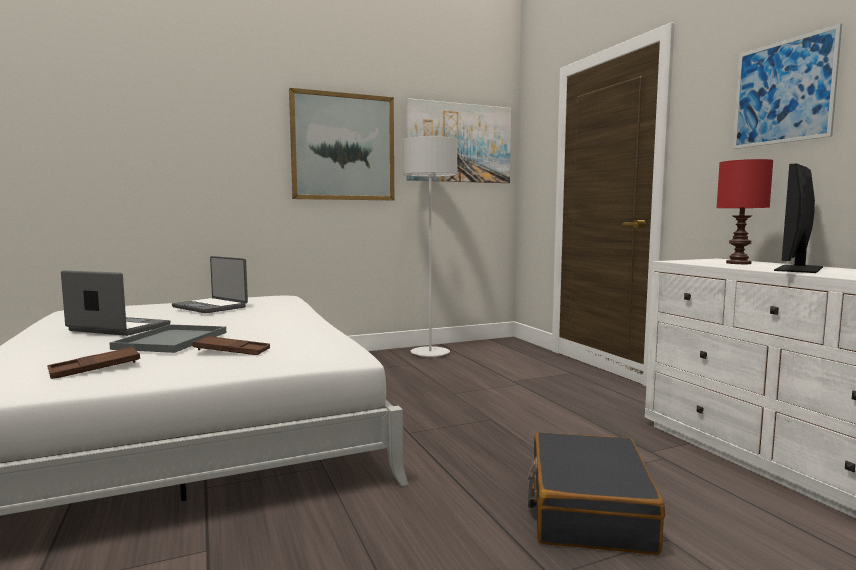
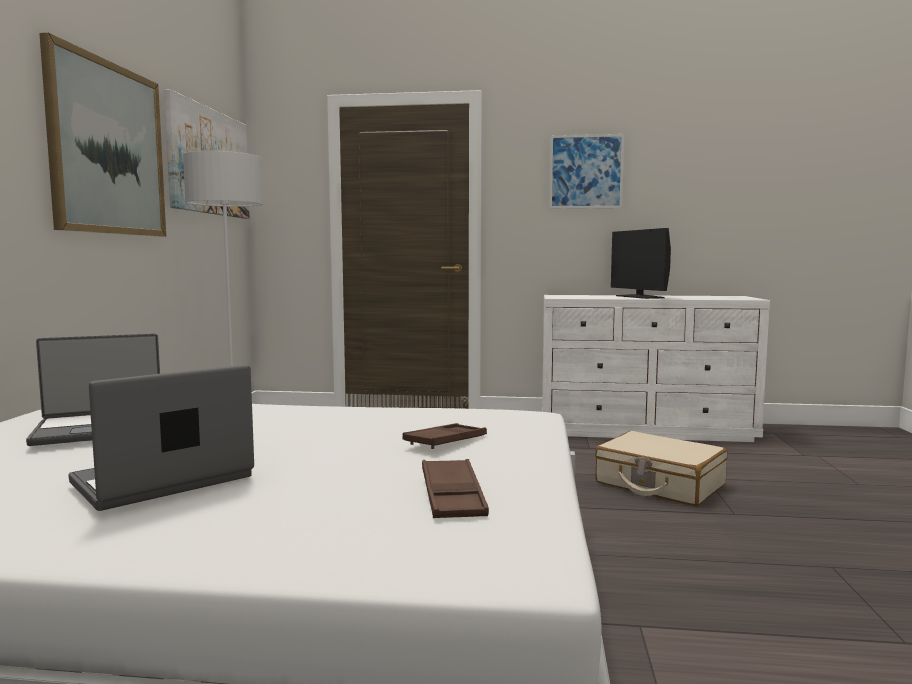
camera: 60 degrees left, 0 degrees up
(172, 340) = (339, 457): grey tray -> none
(588, 509) = (659, 484): black suitcase -> beige suitcase
(739, 263) = (590, 296): red table lamp -> none

